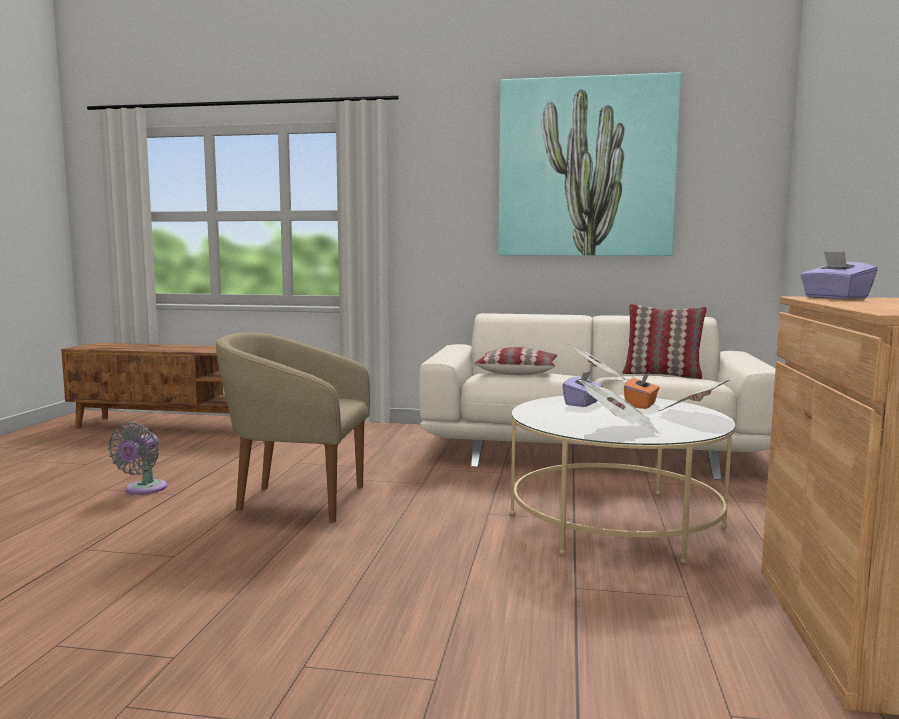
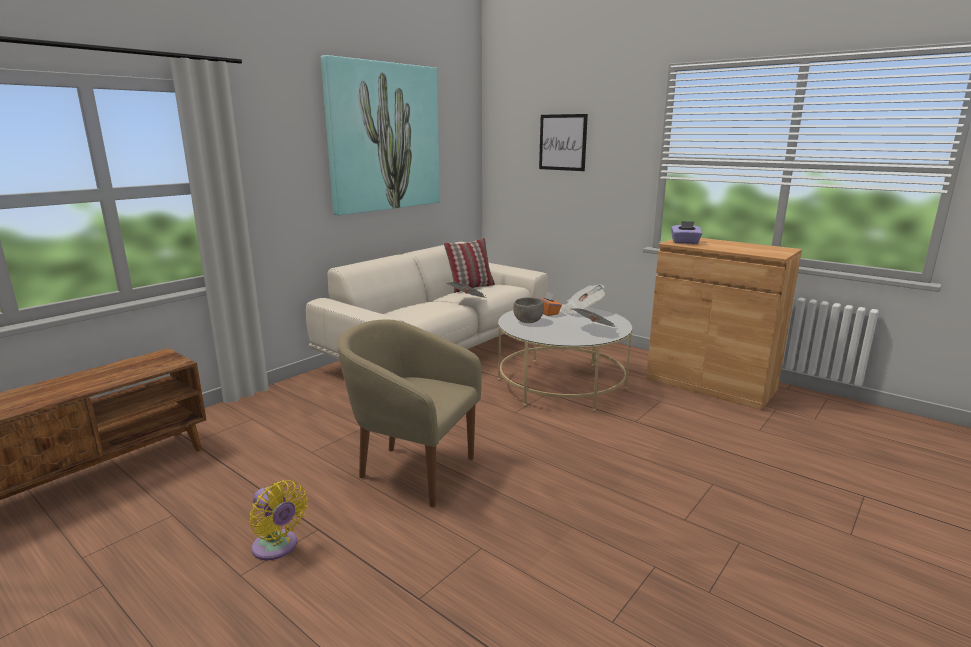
camera: 60 degrees left, 10 degrees up
(143, 489) = (277, 548): grey fan -> yellow fan
(297, 500) = (412, 470): beige armchair -> beige armchair turned 75 degrees clockwise
(517, 372) = (414, 310): pillow -> none
(582, 403) = (527, 321): purple tissue box -> grey bowl
(844, 150) = (562, 142): none -> picture

